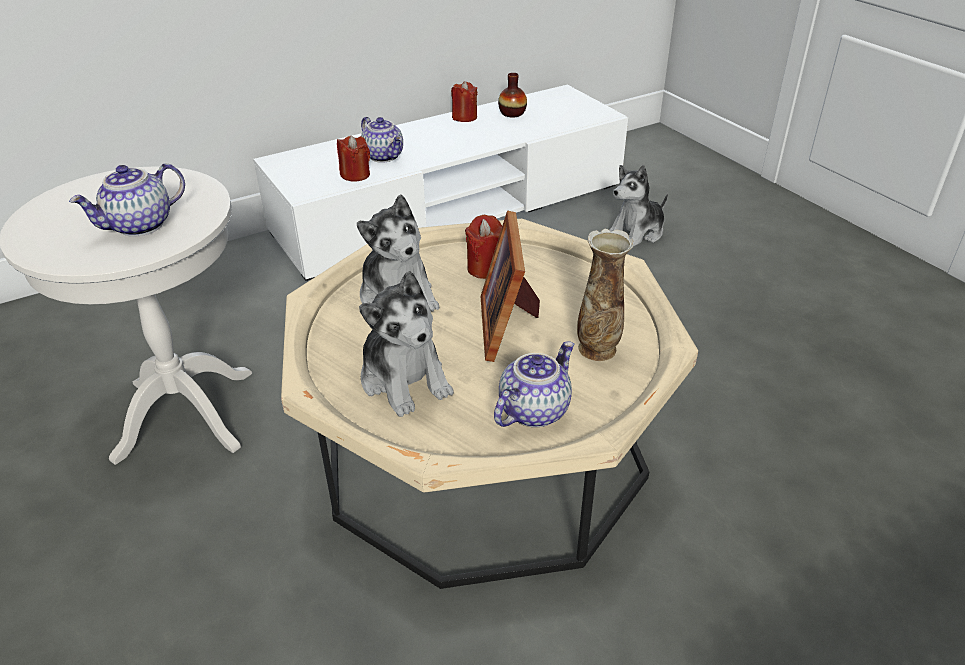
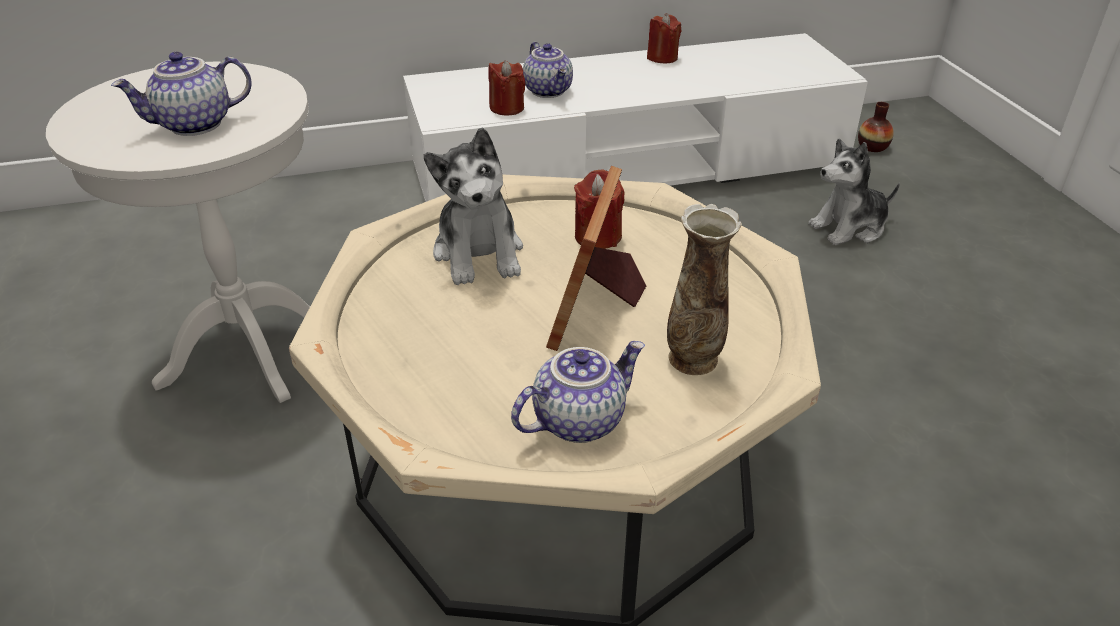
camera: 15 degrees right, 0 degrees up
(405, 379) = (442, 352): plush toy -> none
(512, 113) = (722, 60): vase -> vase (872, 147)

